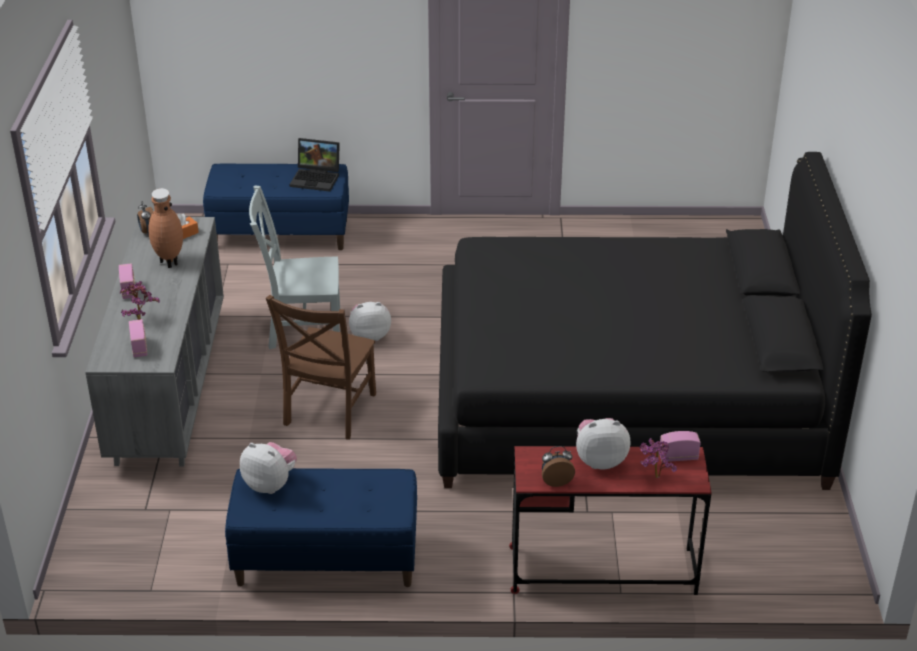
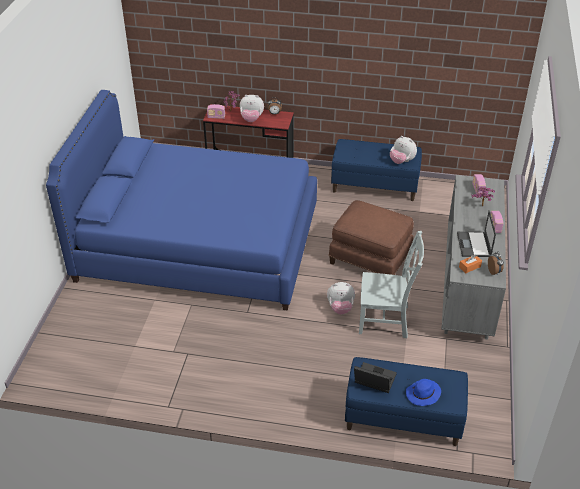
camera: 170 degrees left, 5 degrees up
(169, 262) = (474, 245): brown vase -> laptop
(259, 173) = (423, 394): none -> blue hat
(328, 412) = (370, 258): brown chair -> brown ottoman
(626, 401) = (198, 244): black bed -> blue bed

